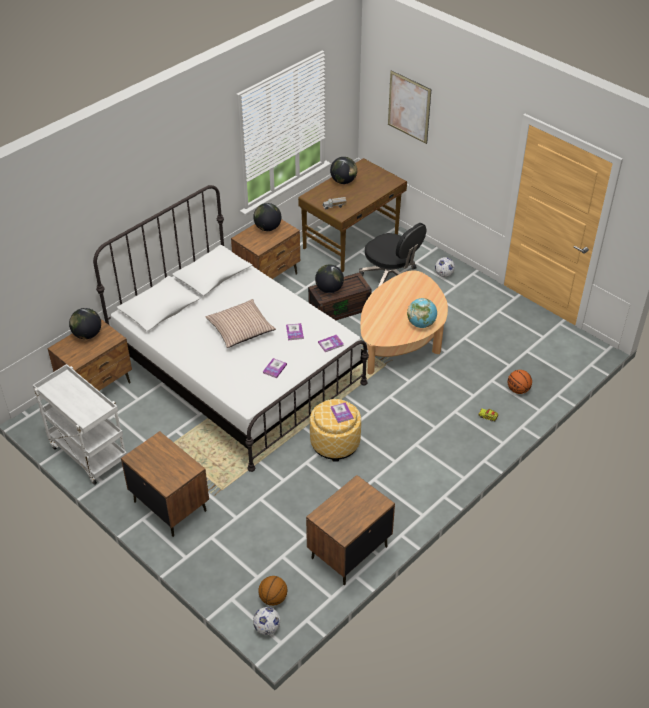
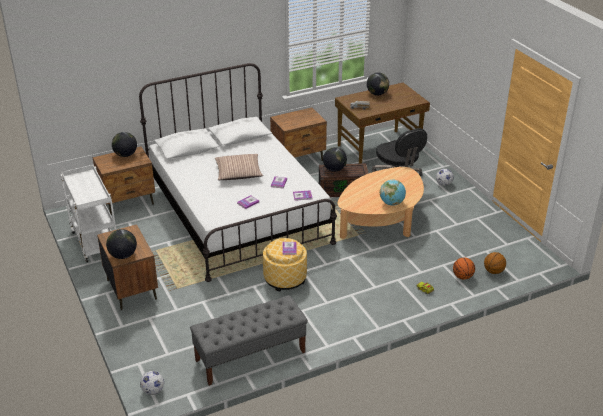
camera: 20 degrees right, 10 degrees down
(267, 228) = (302, 115): globe -> globe (123, 255)
(273, 598) = (170, 372): basketball -> basketball (493, 271)
(348, 552) = (250, 356): brown nightstand -> grey bench
(409, 107) = (436, 37): picture -> none

